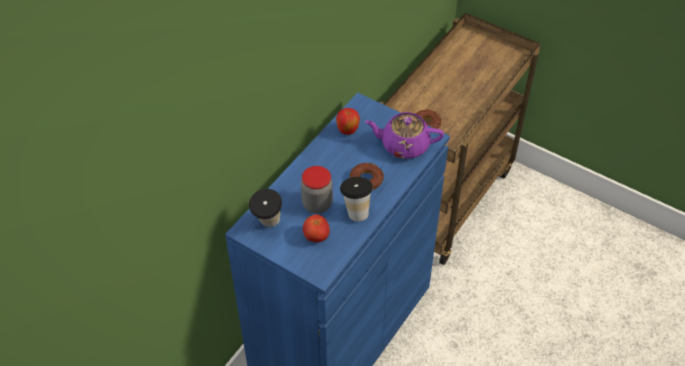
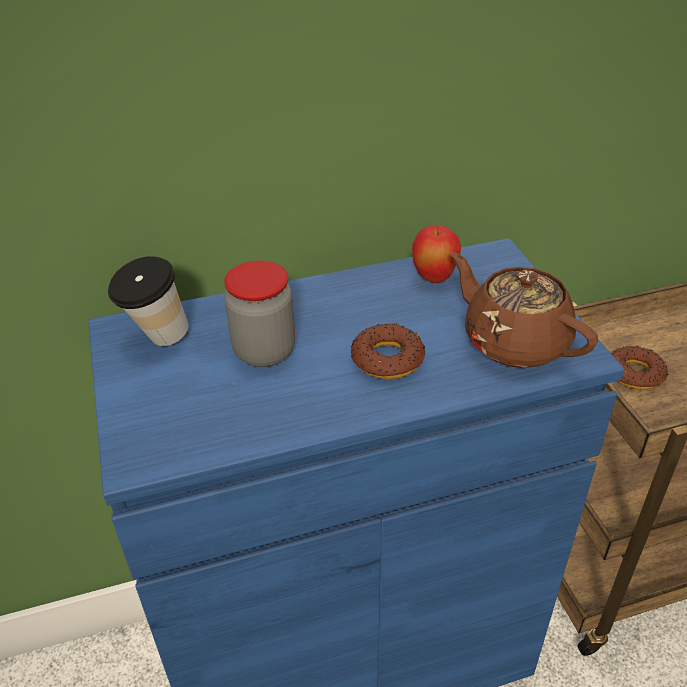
camera: 40 degrees right, 10 degrees down
(316, 236) = (202, 398): tomato -> none
(356, 211) = (314, 396): cup -> none
(404, 145) = (514, 341): purple teapot -> brown teapot

